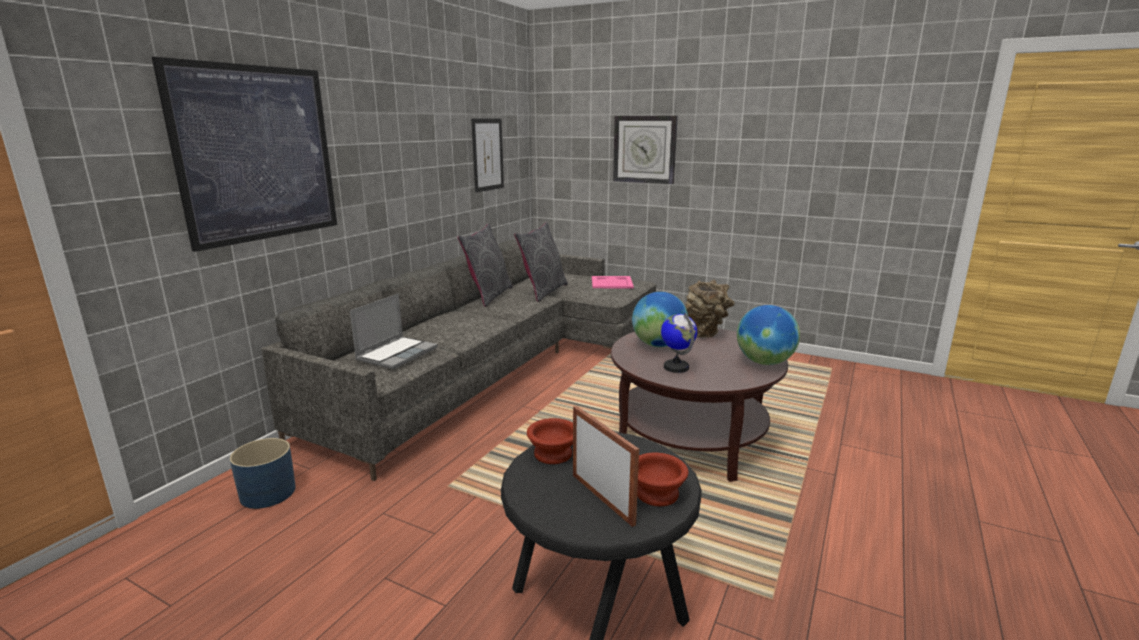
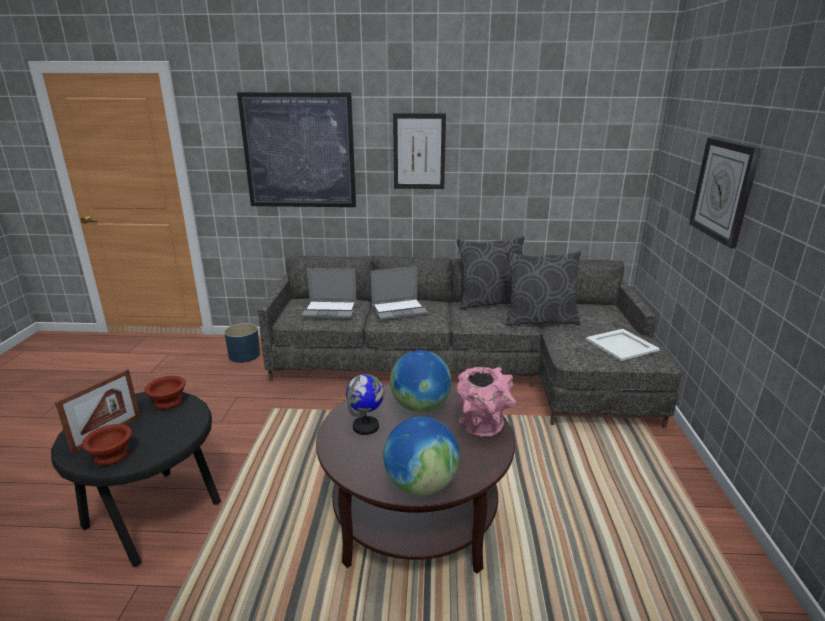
camera: 65 degrees right, 5 degrees up
(450, 326) = (399, 310): none -> laptop
(487, 154) = (561, 166): picture -> picture (419, 152)
(611, 282) = (621, 344): pink tray -> white tray
(705, 333) = (483, 429): brown vase -> pink vase

